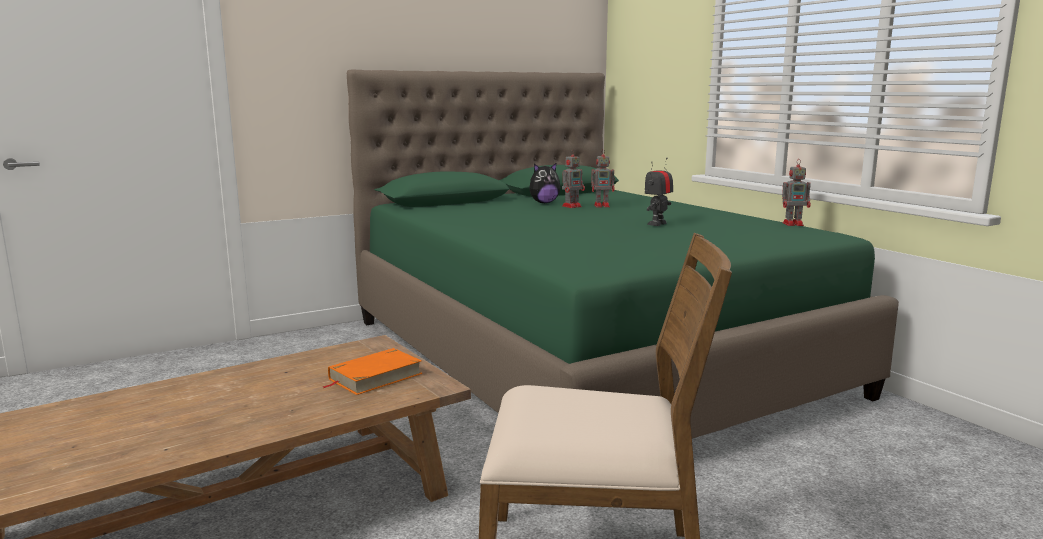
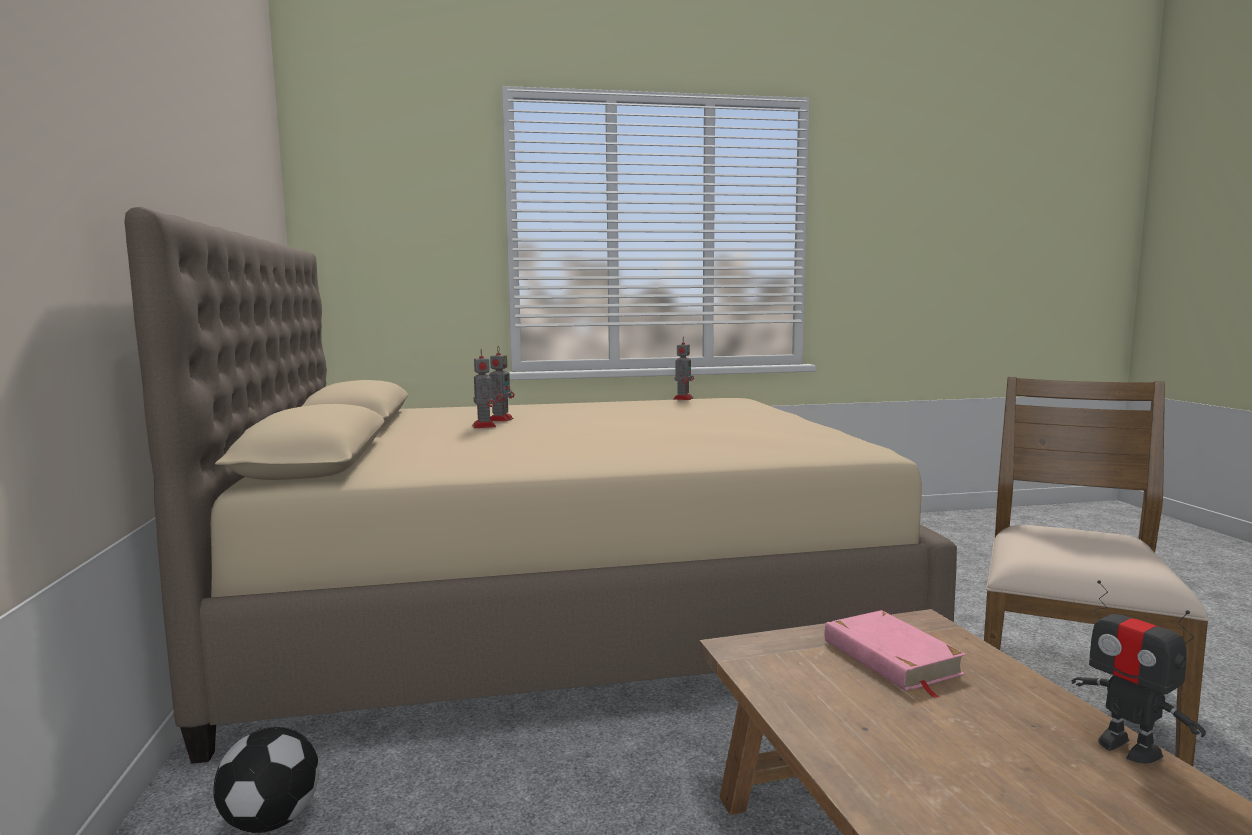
camera: 70 degrees left, 5 degrees down
(330, 345) = (270, 820): none -> football
(375, 376) = (891, 658): orange book -> pink book
(544, 203) = (436, 431): plush toy -> none
(586, 355) = (568, 607): green bed -> beige bed
(657, 224) = (640, 418): toy robot -> toy robot (1128, 747)

